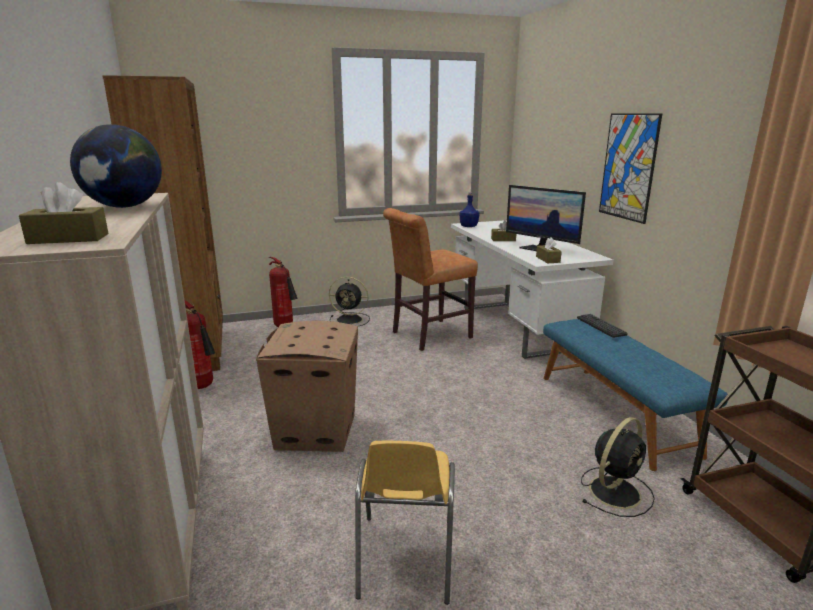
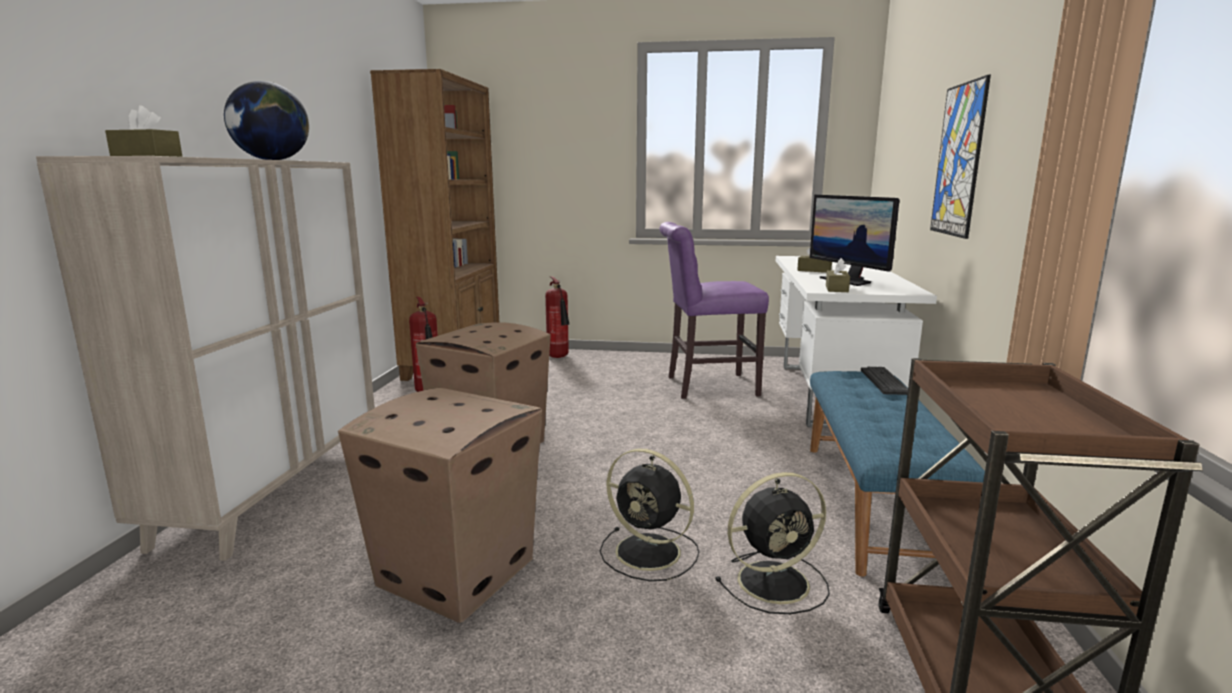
camera: 25 degrees right, 5 degrees down
(350, 320) = (633, 360): black fan -> black fan (650, 553)
(405, 558) = (454, 572): yellow chair -> cardboard box
(428, 336) = (706, 387): brown chair -> purple chair
(469, 226) = (793, 259): blue bottle -> none

